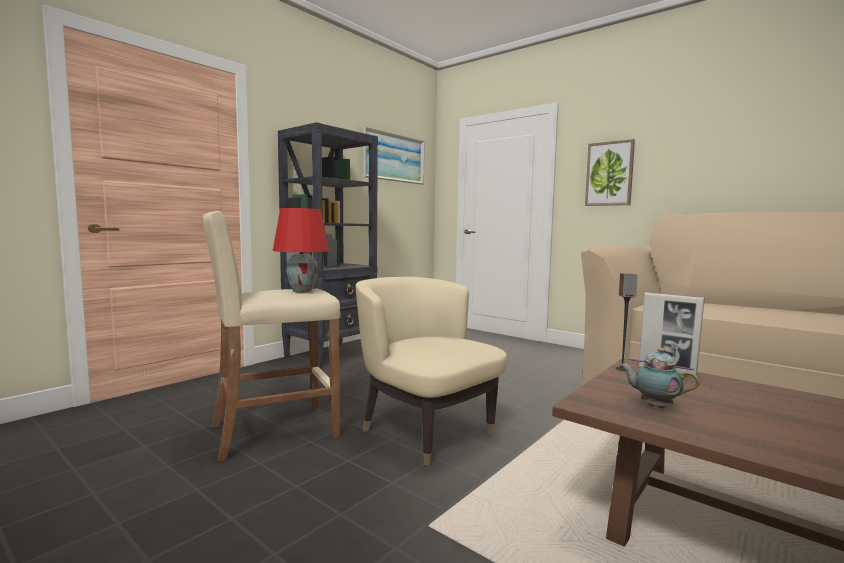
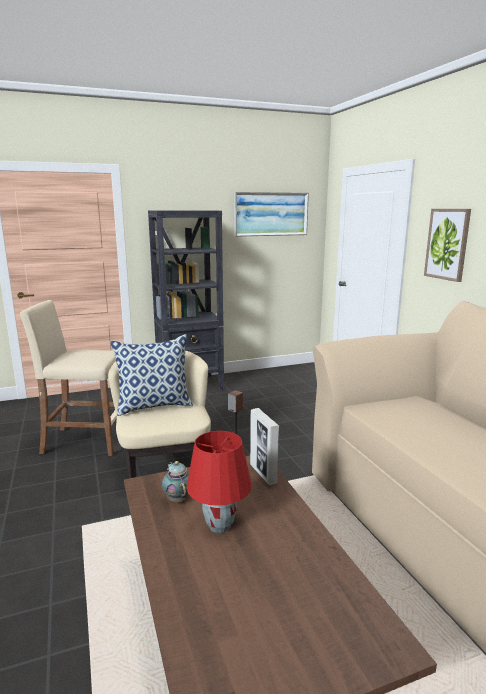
camera: 30 degrees right, 10 degrees up
(302, 291) = (93, 356): red table lamp -> red table lamp (220, 526)
(419, 344) = (154, 406): none -> pillow

